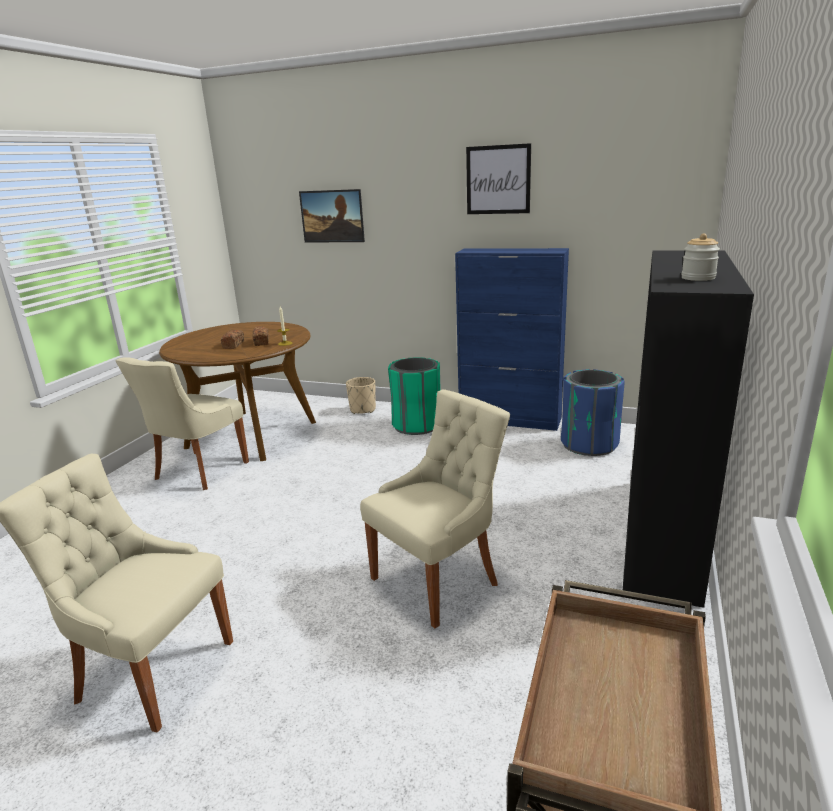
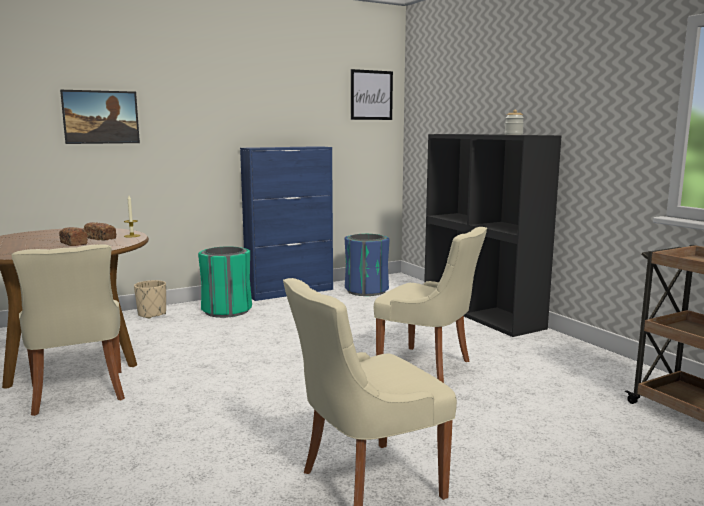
camera: 50 degrees left, 10 degrees down
(438, 580) = (428, 367): beige chair -> beige chair turned 120 degrees clockwise
(498, 180) = (265, 92): picture -> picture (371, 95)

